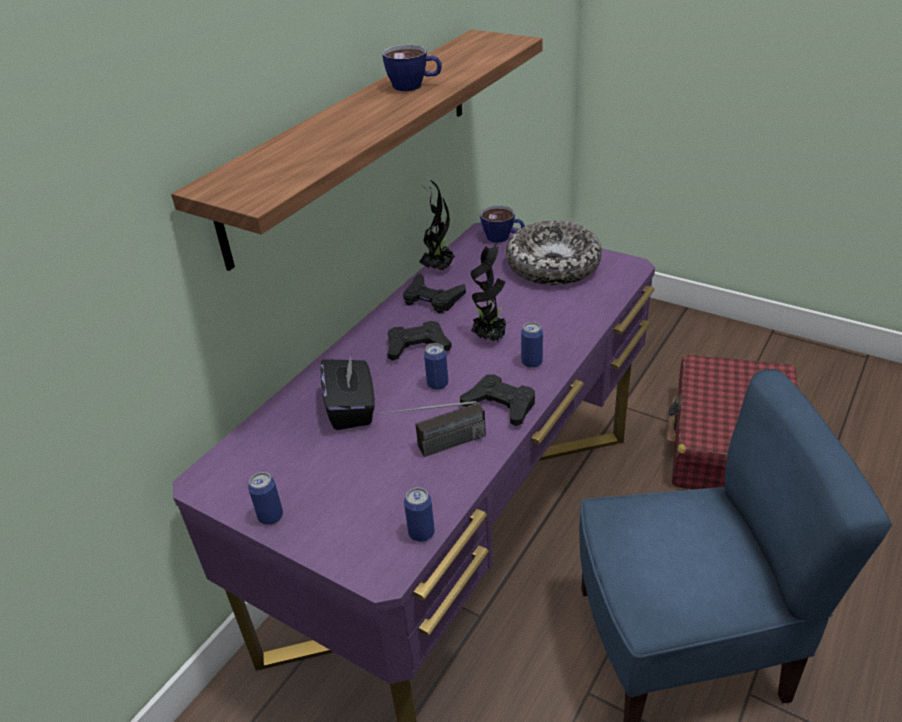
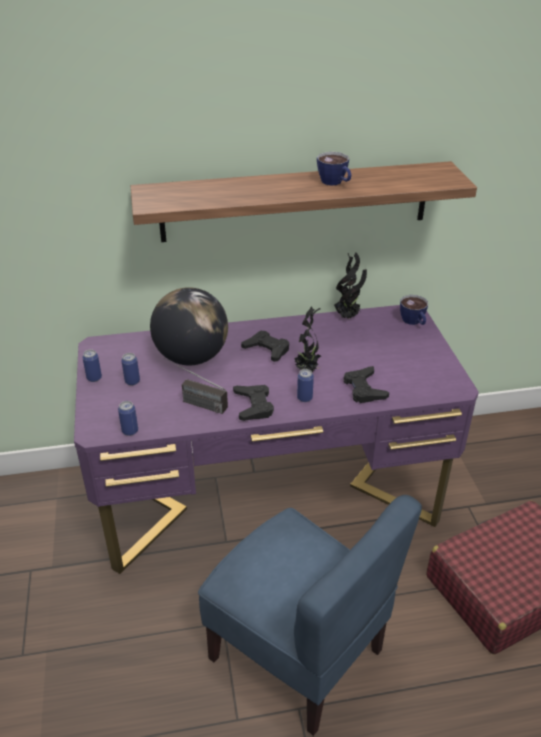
camera: 45 degrees right, 0 degrees up
(351, 409) = (191, 357): black tissue box -> globe
(432, 299) = (315, 331): black game controller -> black game controller (364, 389)
(437, 384) = (244, 374): can -> can (132, 381)
(553, 265) = (412, 356): bowl -> none

